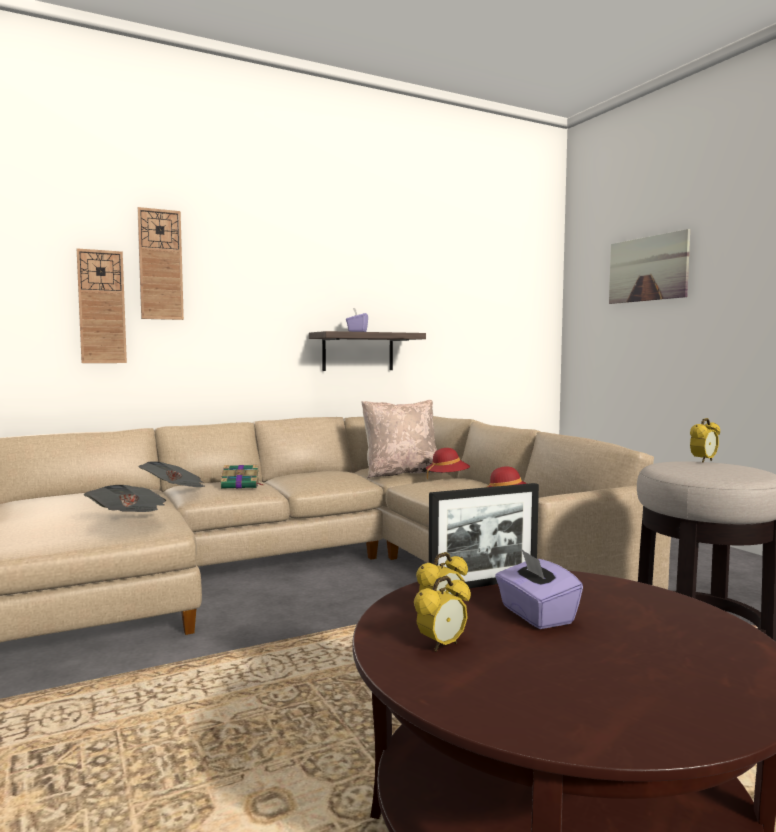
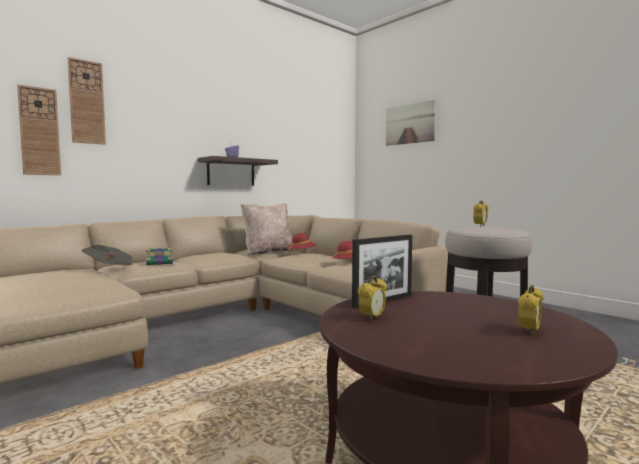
camera: 15 degrees left, 0 degrees up
(129, 520) = (87, 287): newspaper -> none
(442, 646) = (388, 333): alarm clock -> alarm clock (529, 332)
(535, 615) = (429, 313): purple tissue box -> none

